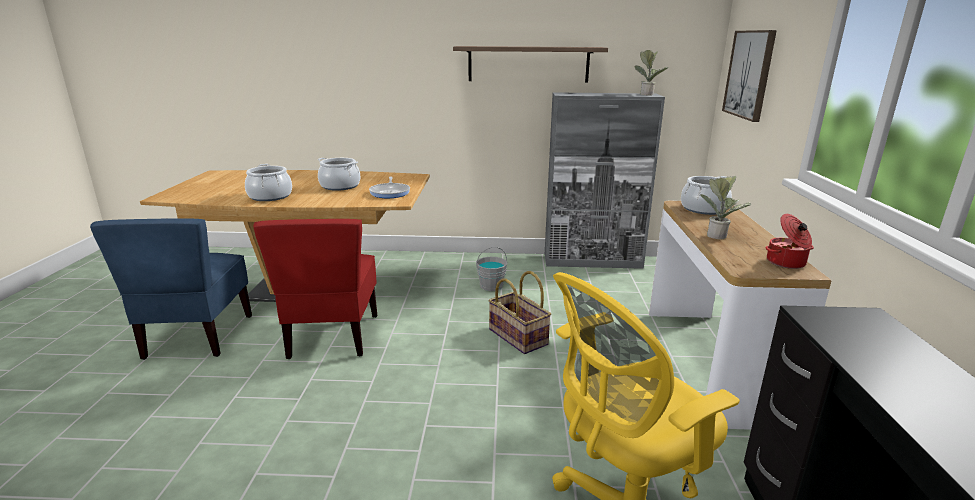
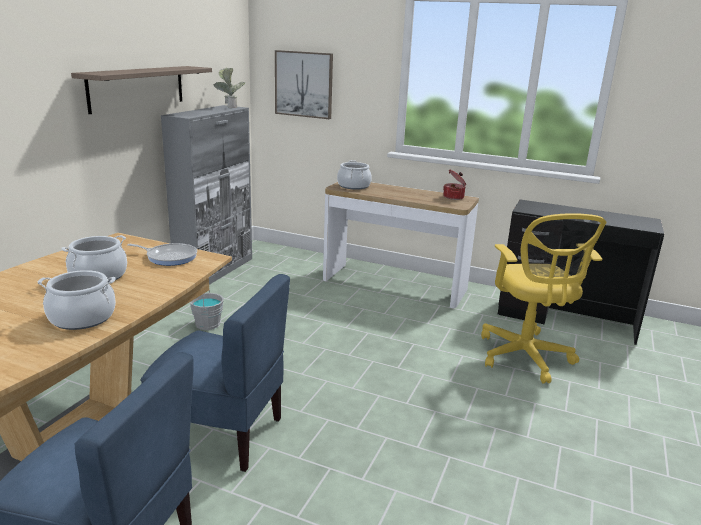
camera: 70 degrees left, 0 degrees up
(332, 336) = (221, 434): red chair -> blue chair
(519, 337) = (311, 335): basket -> none
(718, 235) = (403, 196): potted plant -> none

